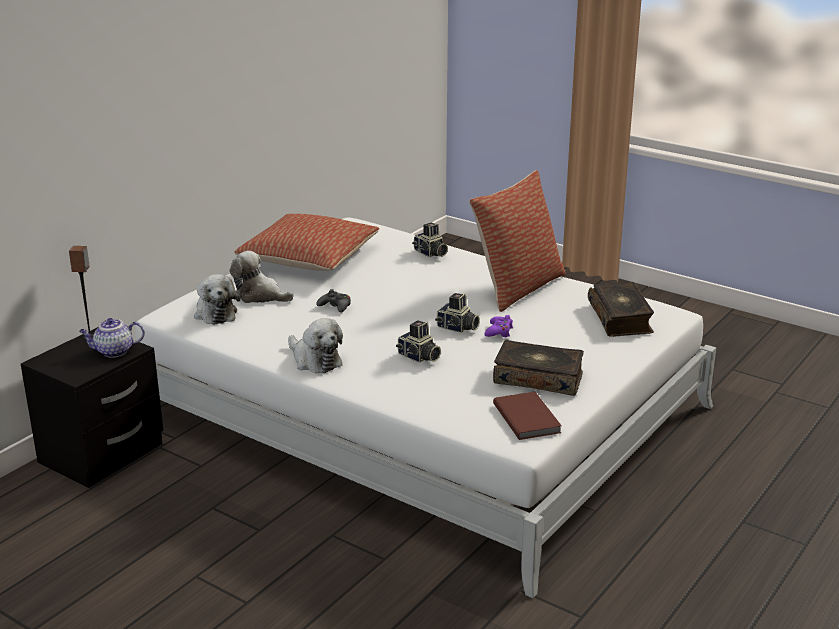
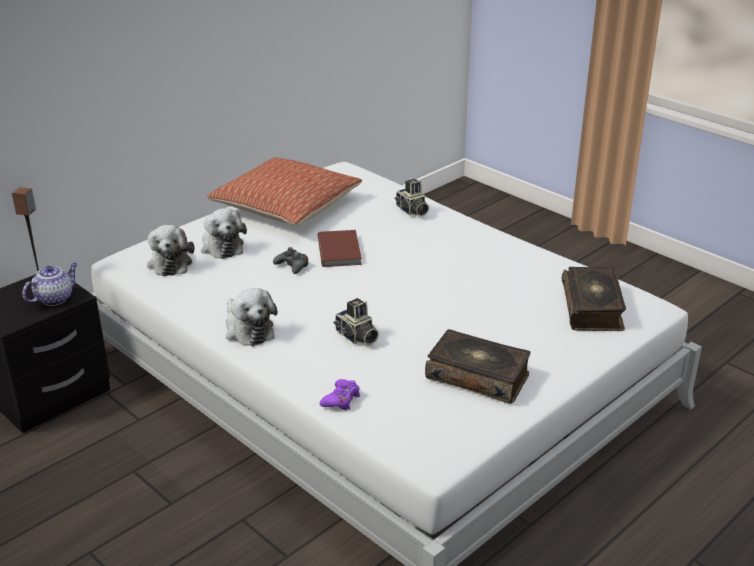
camera: 10 degrees right, 5 degrees up
(113, 352) = (55, 298): teapot -> teapot turned 135 degrees clockwise
(259, 296) = (221, 246): plush toy -> plush toy turned 150 degrees counterclockwise
(457, 328) = (410, 304): camera -> none
(499, 331) = (453, 313): purple game controller -> purple game controller (341, 400)
(517, 288) = (491, 259): pillow -> none
(528, 417) = (450, 427): brown book -> brown book (340, 250)

